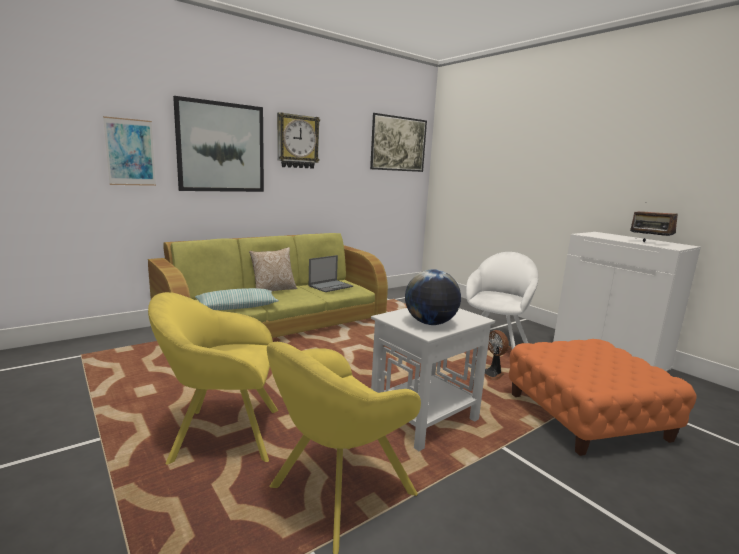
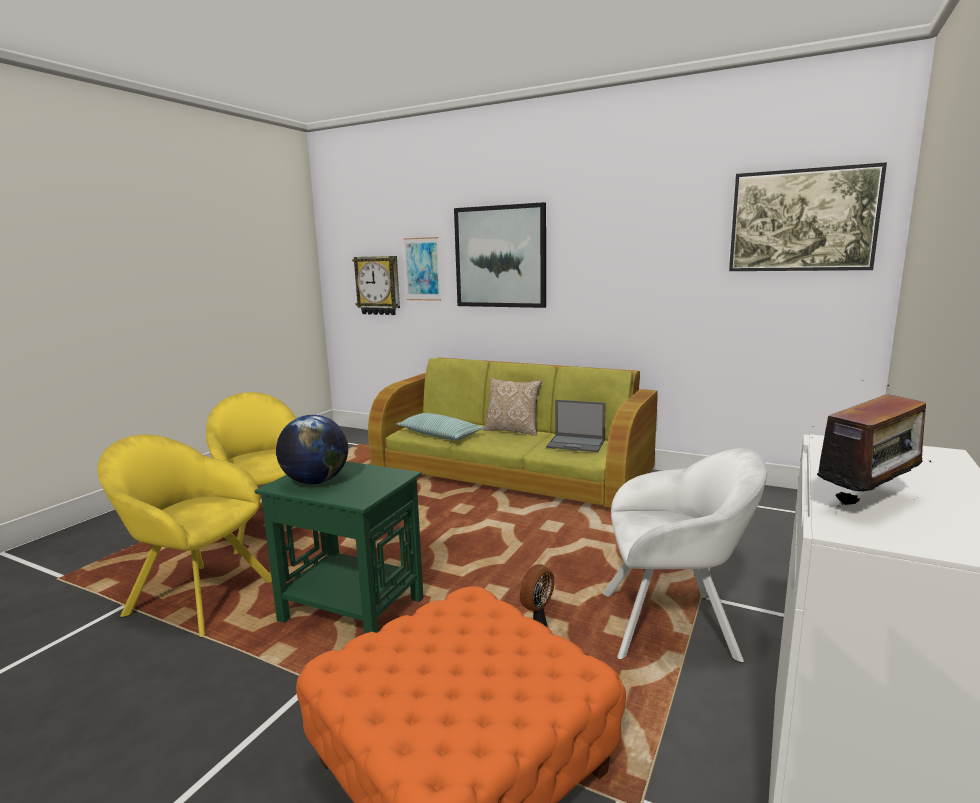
camera: 65 degrees right, 0 degrees up
(297, 141) = (595, 239): wall clock -> wall clock (378, 285)
(423, 419) = (351, 610): white side table -> green side table
(649, 243) = (868, 503): radio -> radio turned 150 degrees counterclockwise

